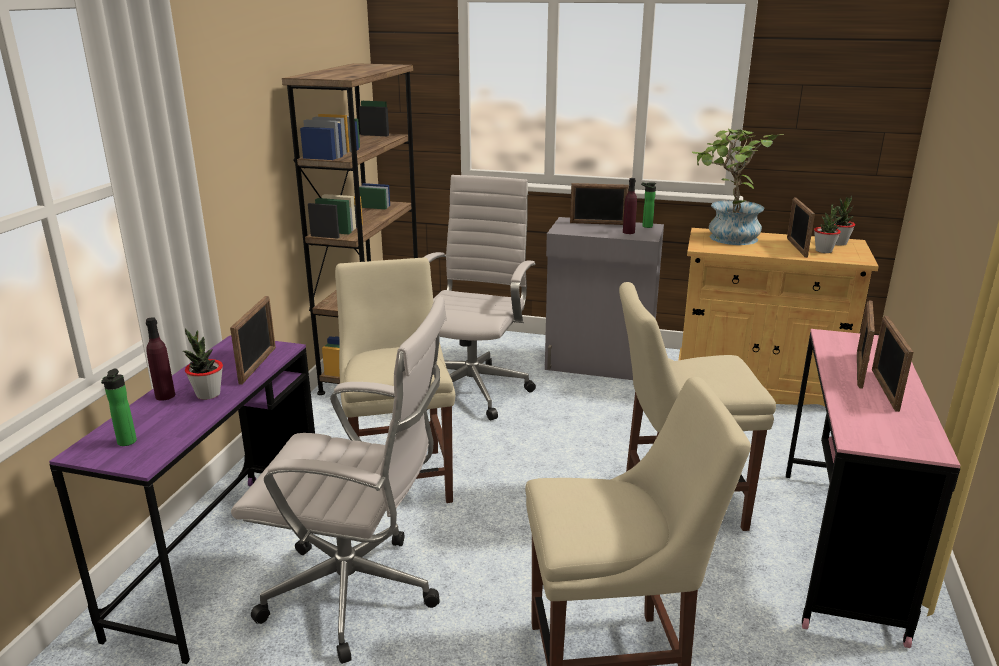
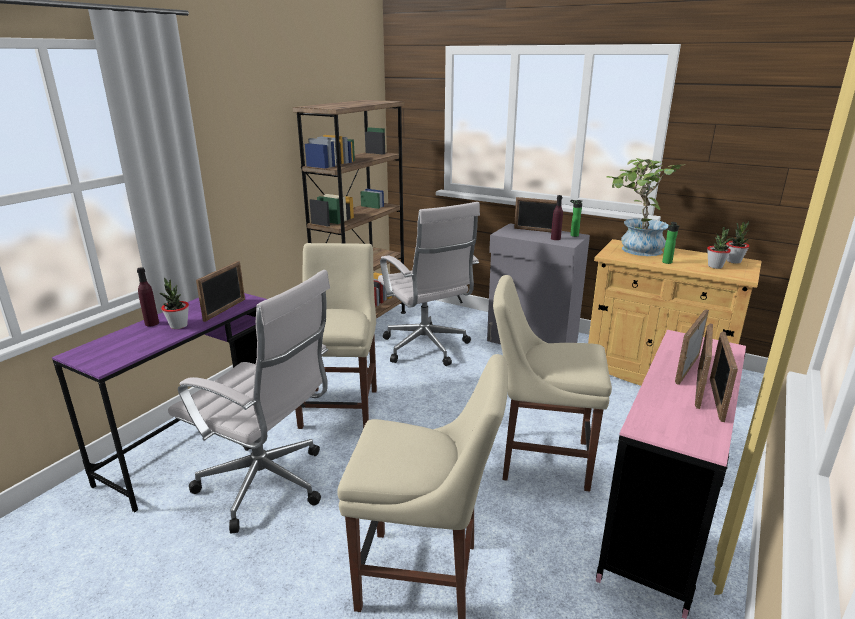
camera: 15 degrees right, 0 degrees up
(126, 443) = (104, 352): bottle -> bottle (667, 263)
(474, 389) = (427, 349): white office chair -> white office chair turned 120 degrees clockwise
(796, 248) = (692, 262): picture frame -> picture frame (716, 399)

